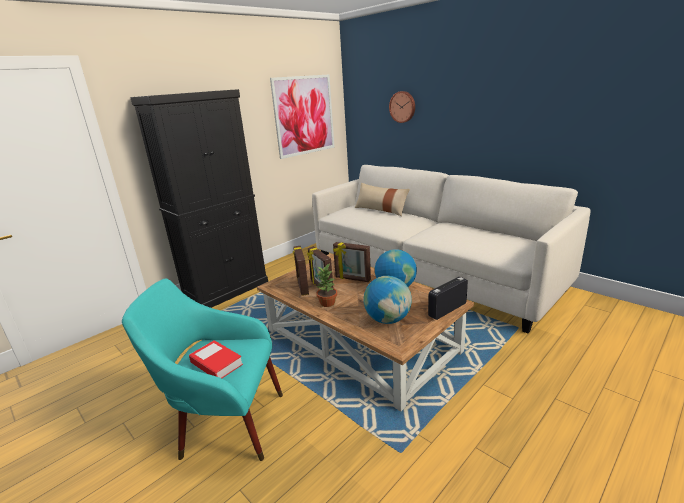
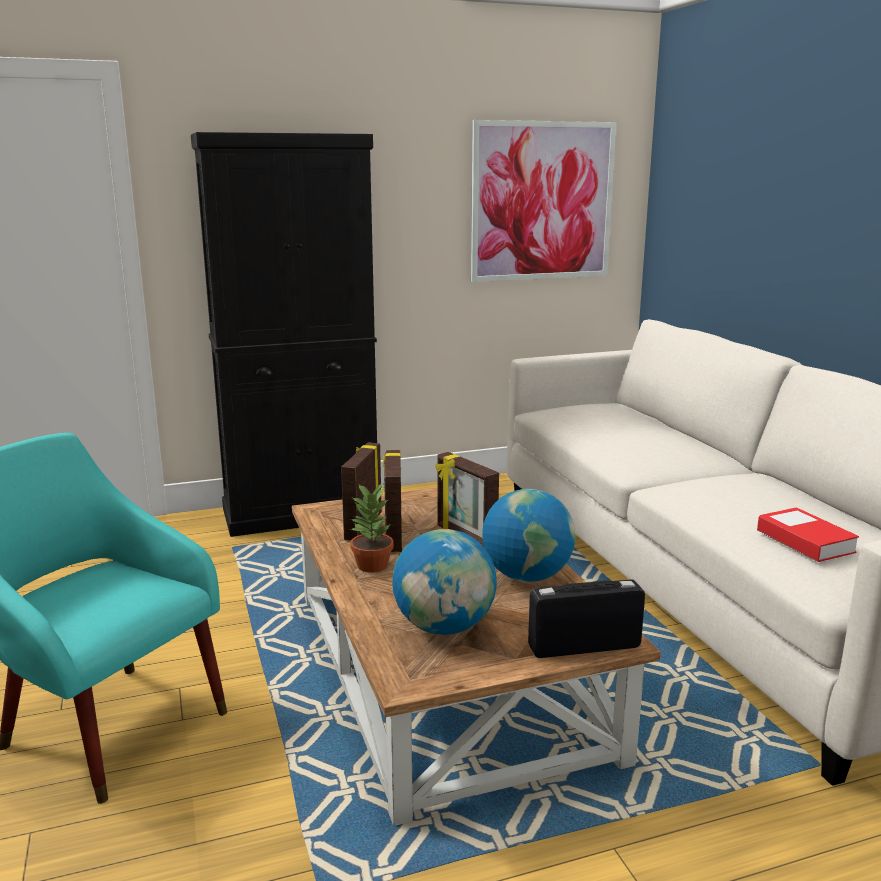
camera: 25 degrees right, 5 degrees down
(216, 363) = (86, 600): book -> book (805, 541)
(381, 210) = (645, 421): beige pillow -> none
(403, 107) = (749, 201): wall clock -> none

